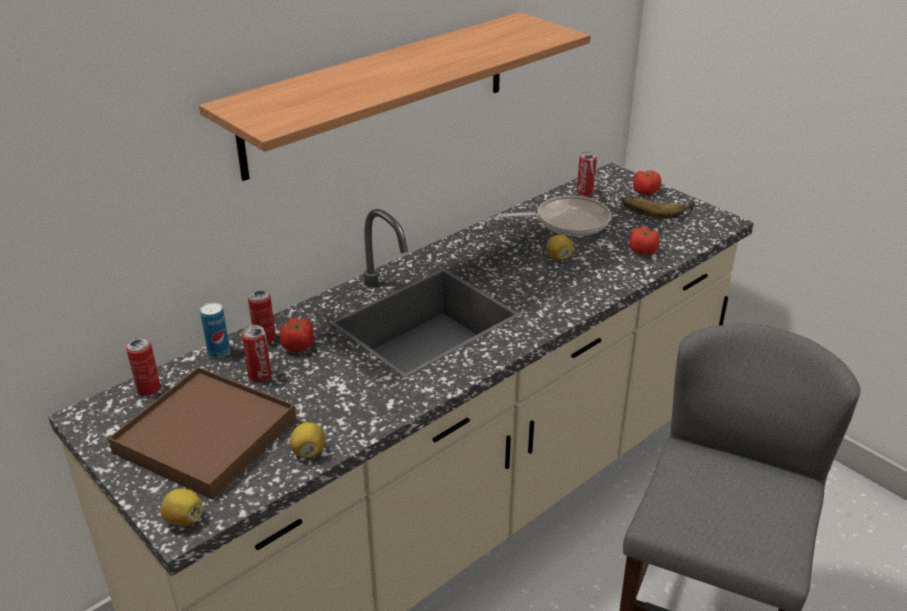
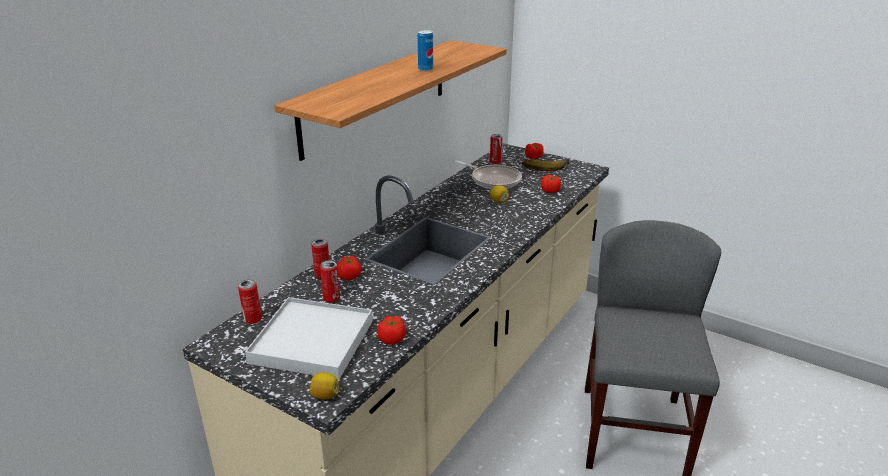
camera: 15 degrees left, 5 degrees down
(206, 436) = (313, 341): brown tray -> white tray
(219, 352) = (293, 288): can -> can (425, 69)
(308, 452) = (392, 339): lemon -> tomato
(567, 222) = (493, 180): frying pan -> frying pan turned 60 degrees clockwise

